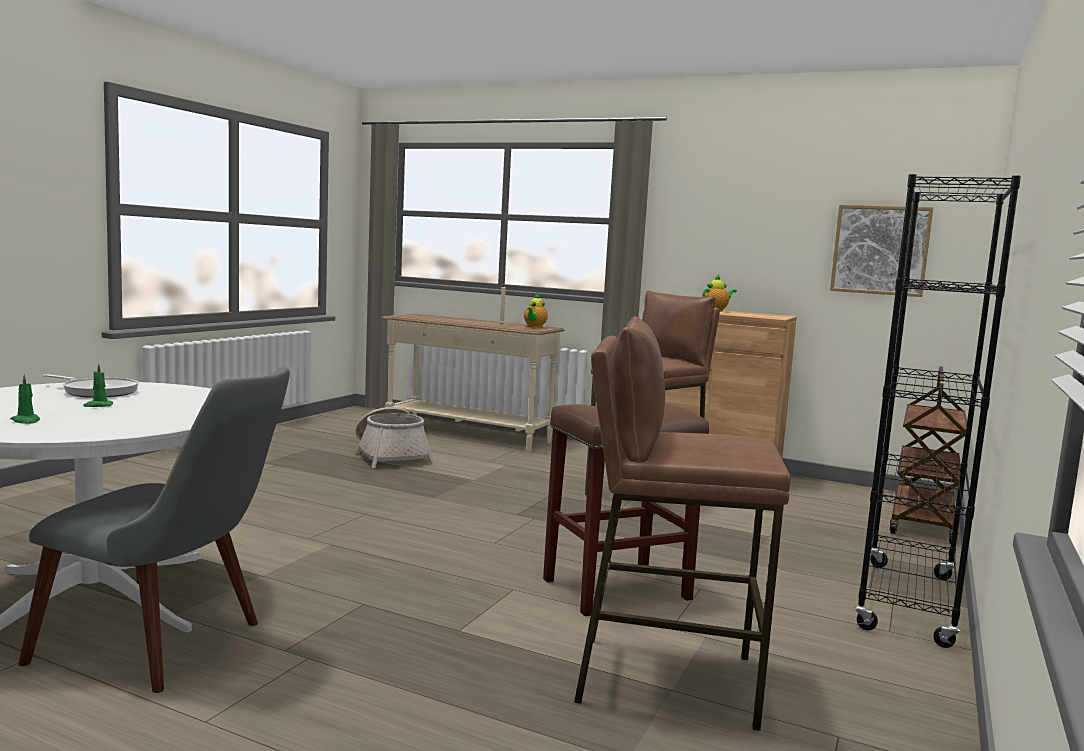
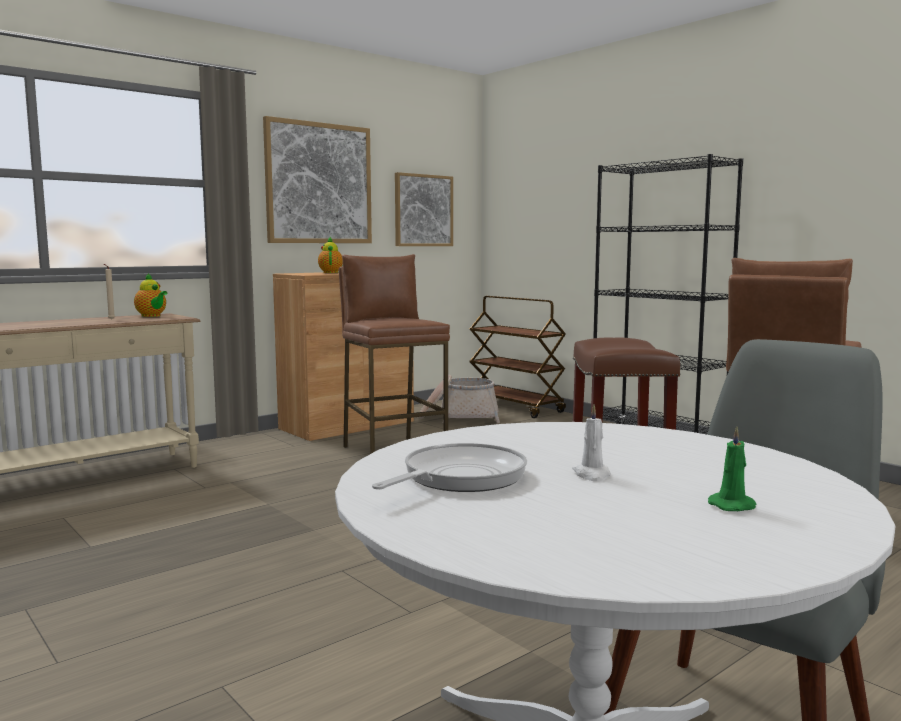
camera: 65 degrees left, 0 degrees up
(98, 405) = (592, 475): green candle -> white candle
(391, 456) = (104, 529): basket -> basket (459, 417)
(736, 219) = (319, 183): none -> picture

